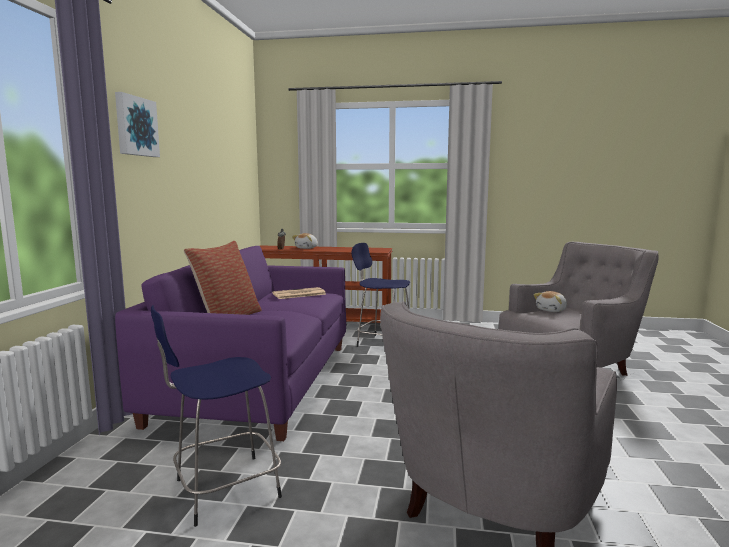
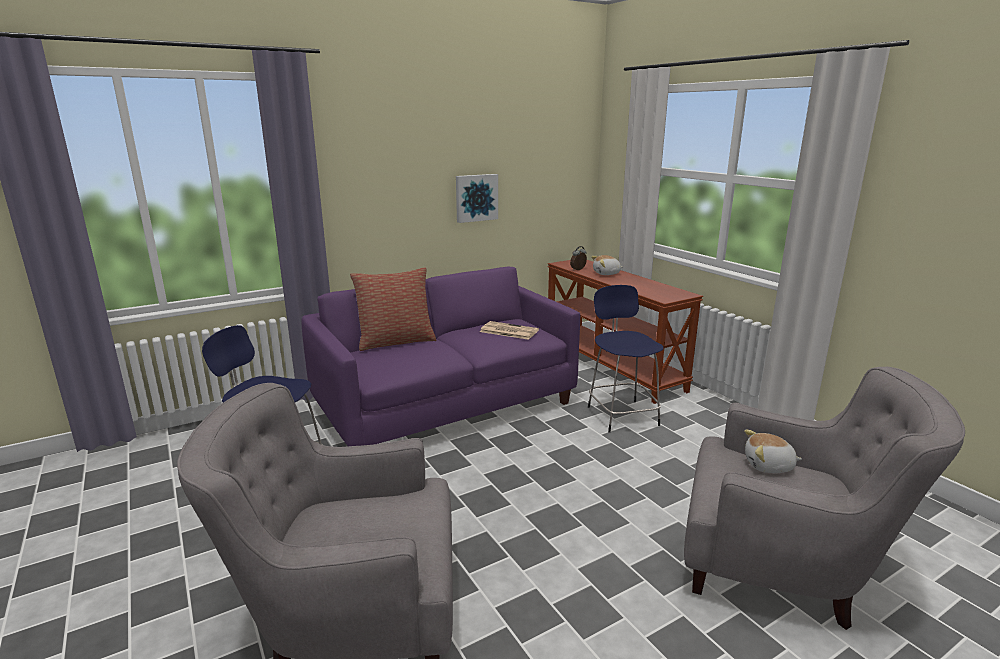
camera: 50 degrees right, 10 degrees up
(135, 126) = (368, 152): picture -> picture (476, 197)

